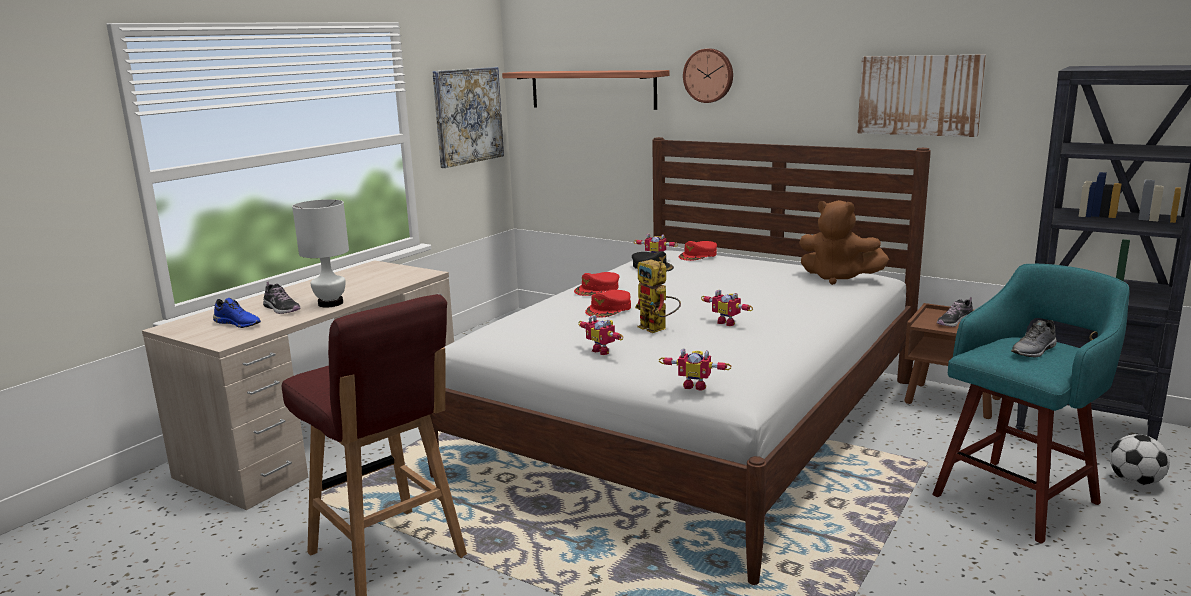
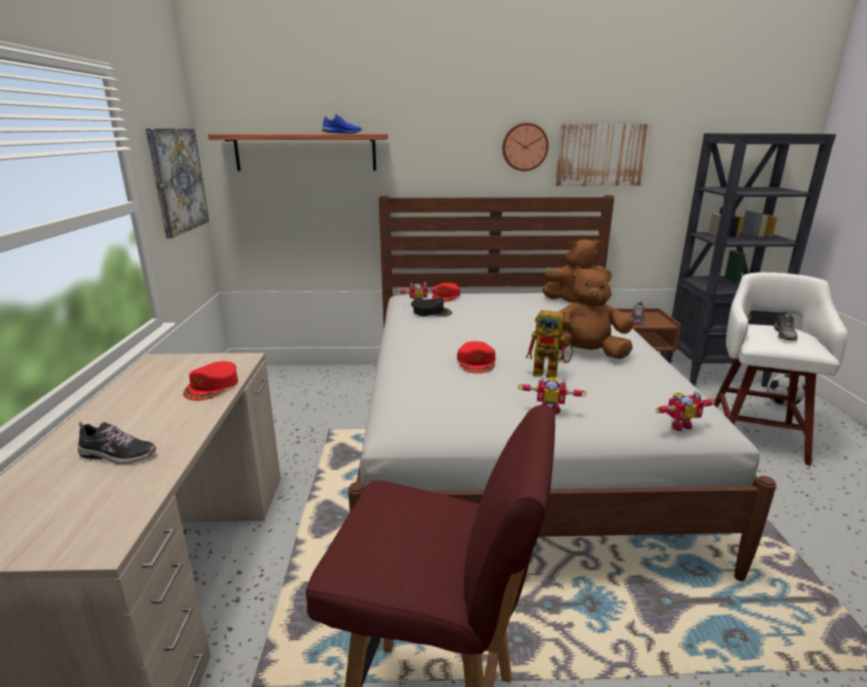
camera: 35 degrees left, 5 degrees up
(238, 323) = (79, 501): blue shoe -> blue shoe (342, 133)
(331, 303) = (183, 427): white table lamp -> none
(597, 289) = (428, 343): red cap -> red cap (212, 386)
(709, 75) = (427, 139): wall clock -> wall clock (524, 147)
(728, 322) = (586, 354): toy robot -> brown plush toy
(1018, 497) = (755, 434): turquoise stool -> white stool

